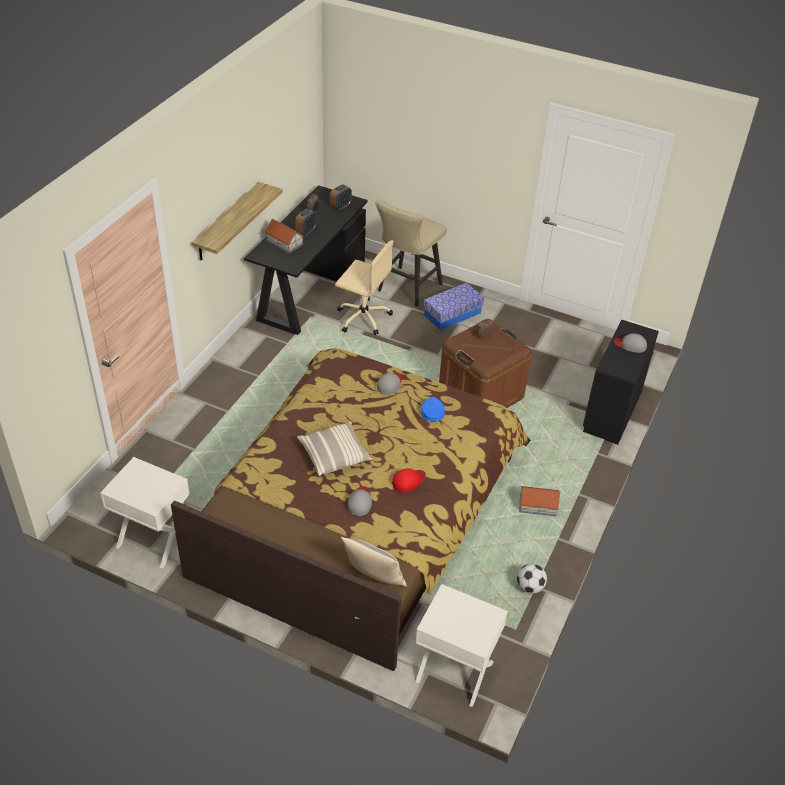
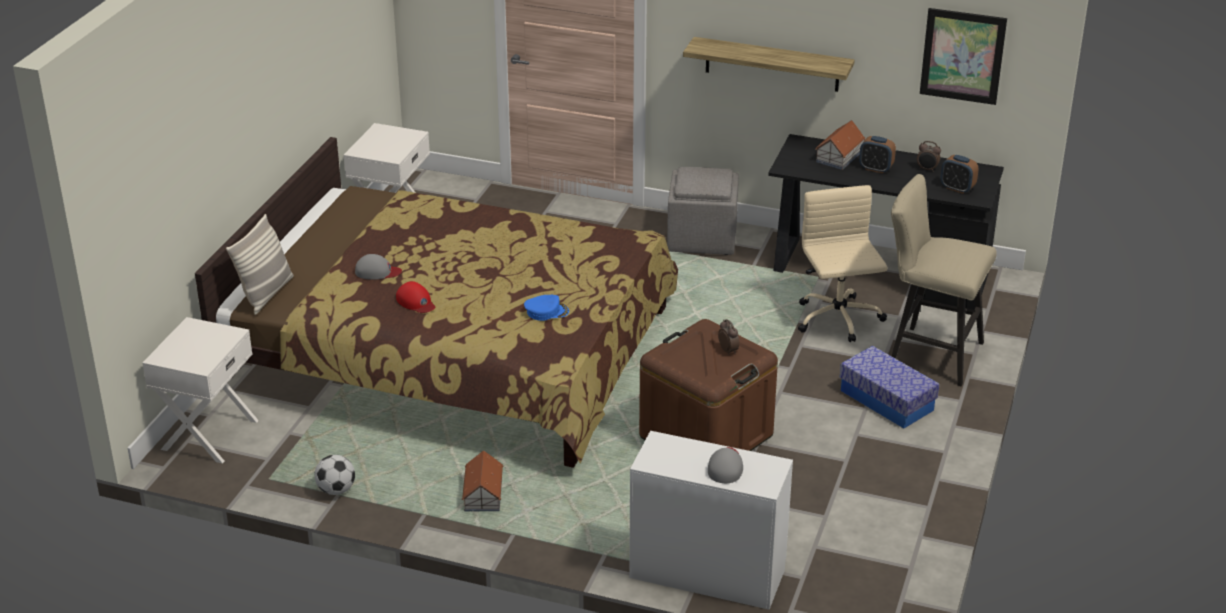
camera: 85 degrees right, 10 degrees down
(242, 361) = (703, 238): none -> grey ottoman
(296, 135) = (962, 56): none -> picture
(334, 455) = (452, 249): pillow -> none
(362, 317) = (838, 320): beige office chair -> beige office chair turned 150 degrees clockwise
(390, 384) = (593, 277): grey cap -> none
(611, 411) = (707, 572): black dresser -> white dresser

